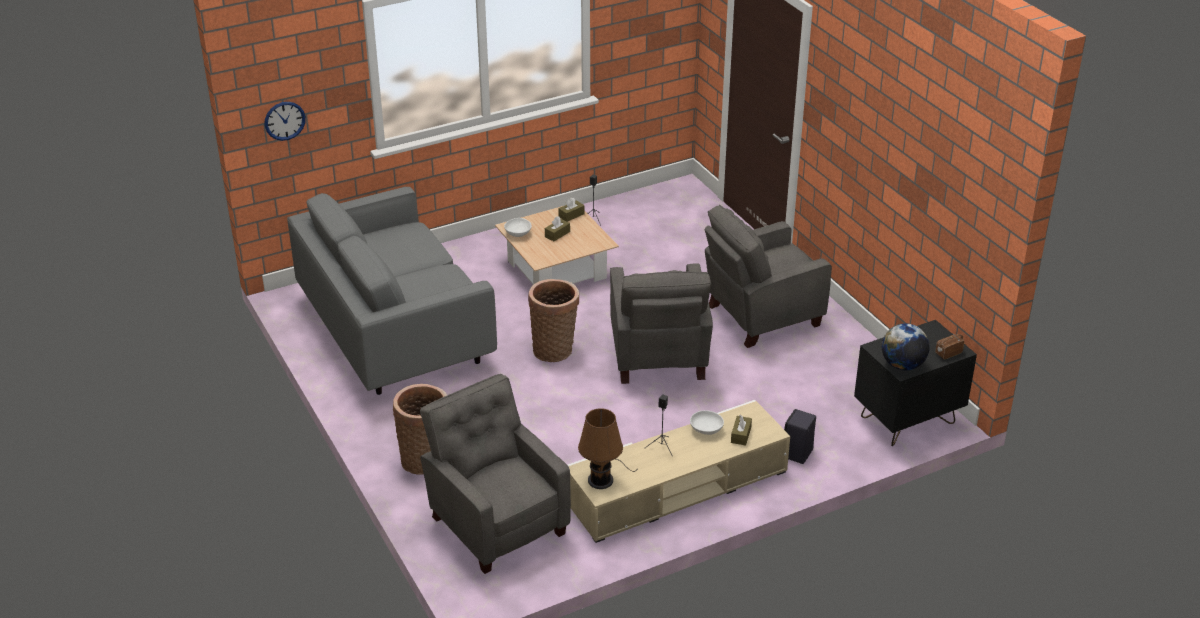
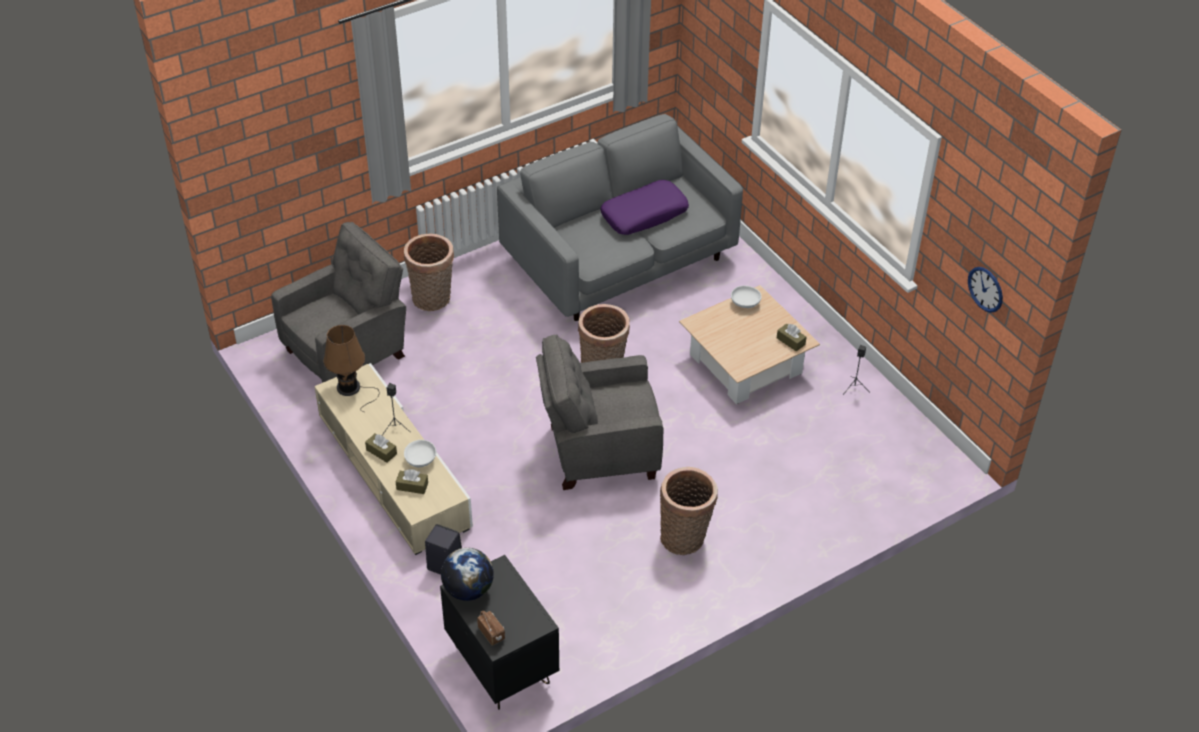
camera: 85 degrees right, 10 degrees up
(284, 120) = (703, 45): wall clock -> wall clock (985, 289)
(401, 263) = (644, 214): none -> purple pillow
(557, 234) = (750, 332): brown tissue box -> brown tissue box (381, 452)
(760, 315) = (685, 538): grey armchair -> basket

